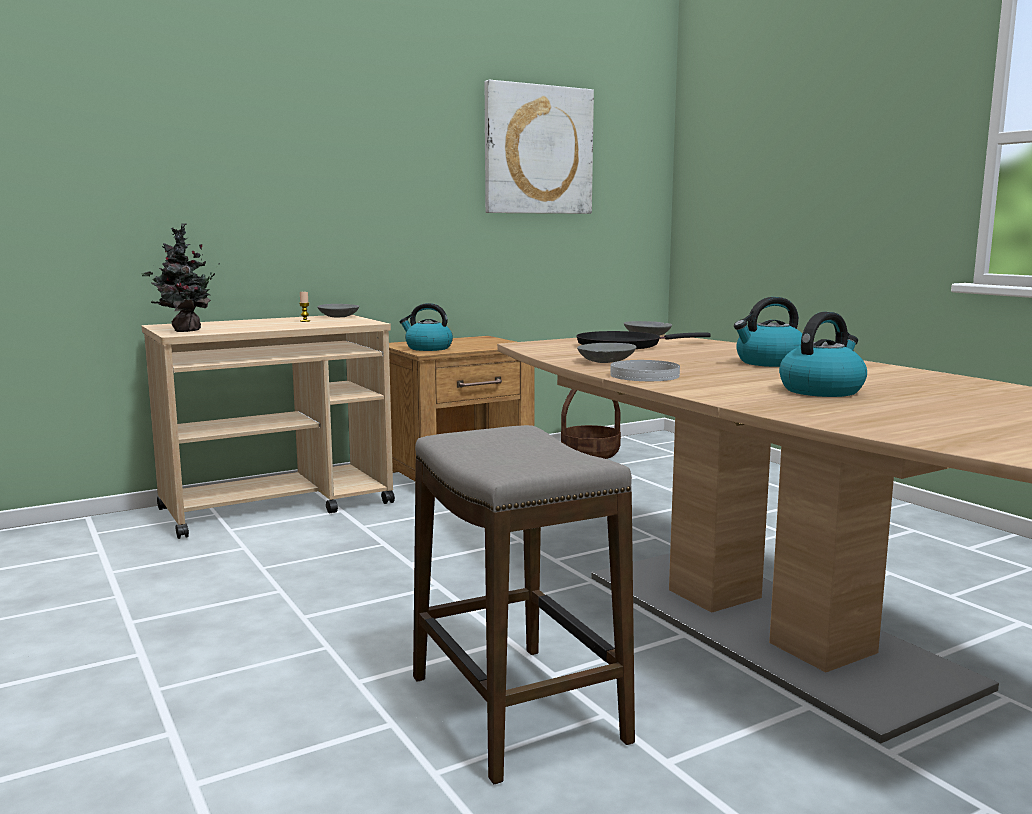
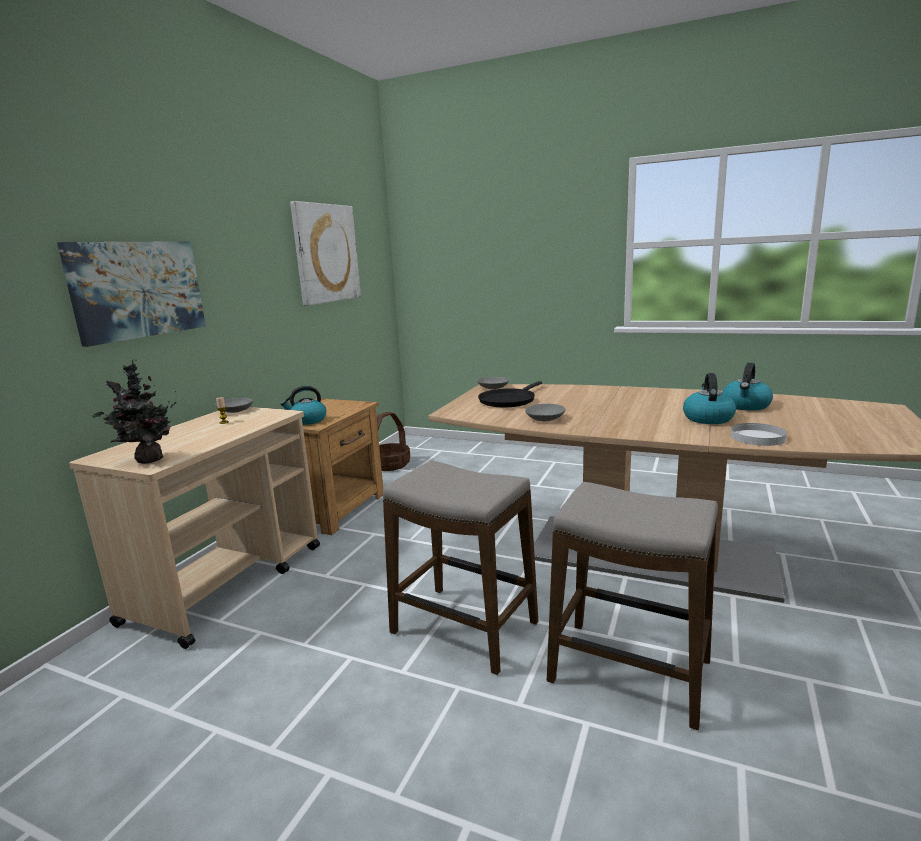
camera: 35 degrees left, 5 degrees up
(252, 166) = (137, 289): none -> picture
(413, 608) = (464, 628): none -> stool
(645, 375) = (601, 427): white plate -> white plate (757, 437)
(769, 363) = (621, 399): kettle -> kettle (746, 406)

